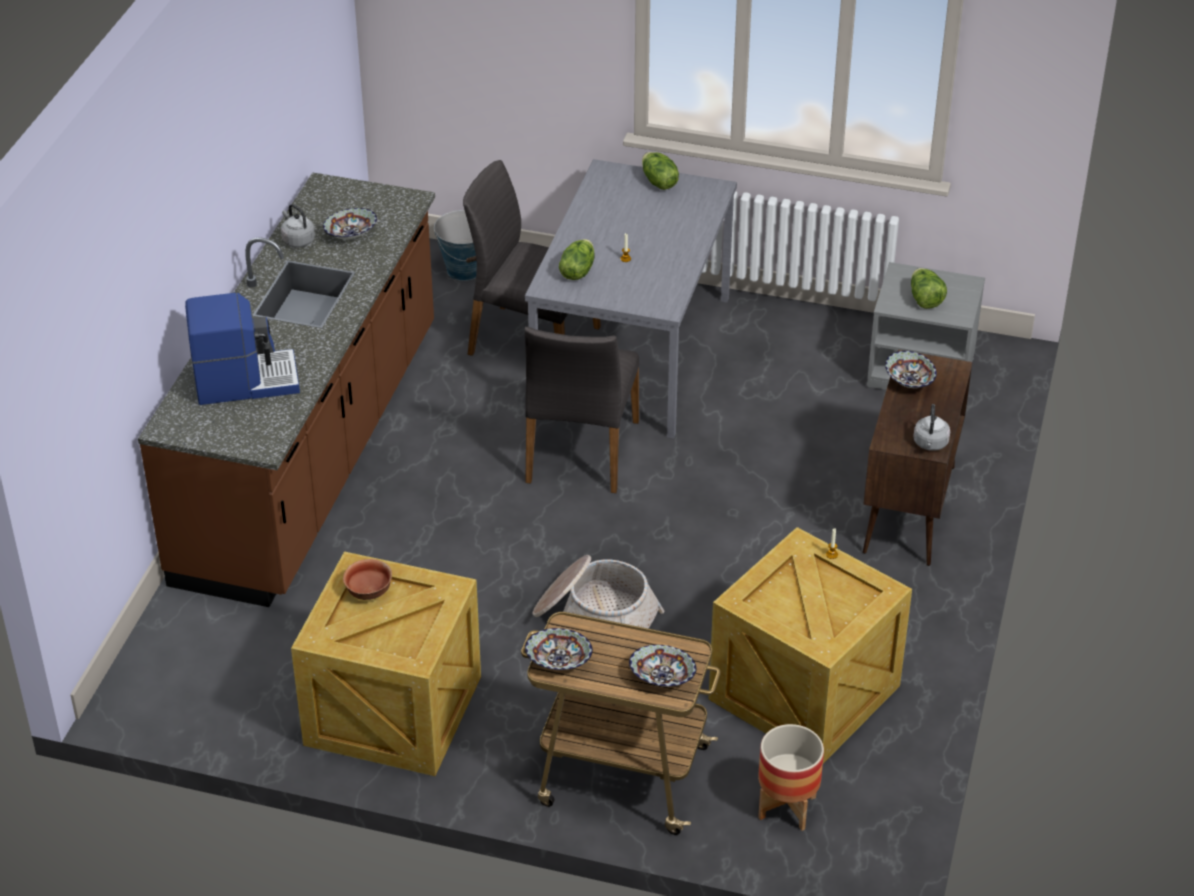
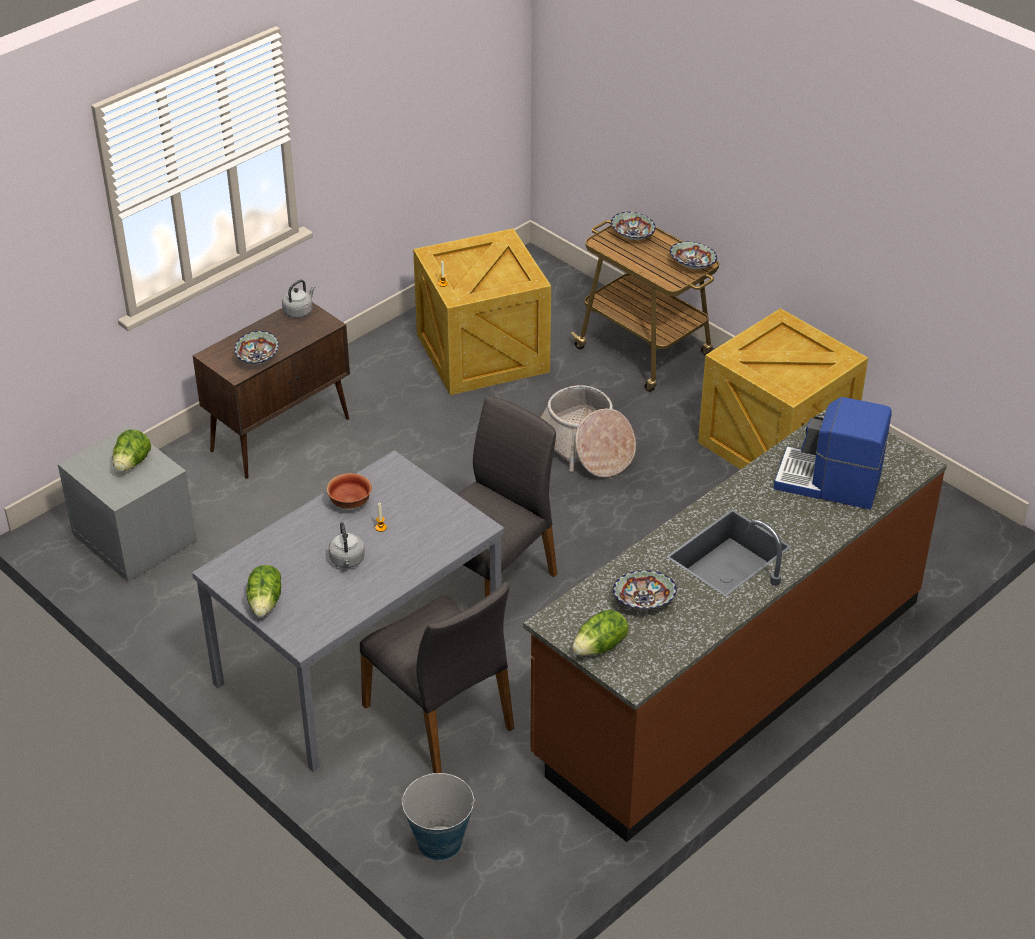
camera: 150 degrees left, 0 degrees up
(297, 240) = (702, 617): grey kettle -> grey kettle (347, 561)
(369, 593) = (789, 377): bowl -> bowl (350, 502)
(577, 271) = (436, 532): lettuce -> lettuce (600, 647)
(787, 808) = (555, 301): planter -> none

